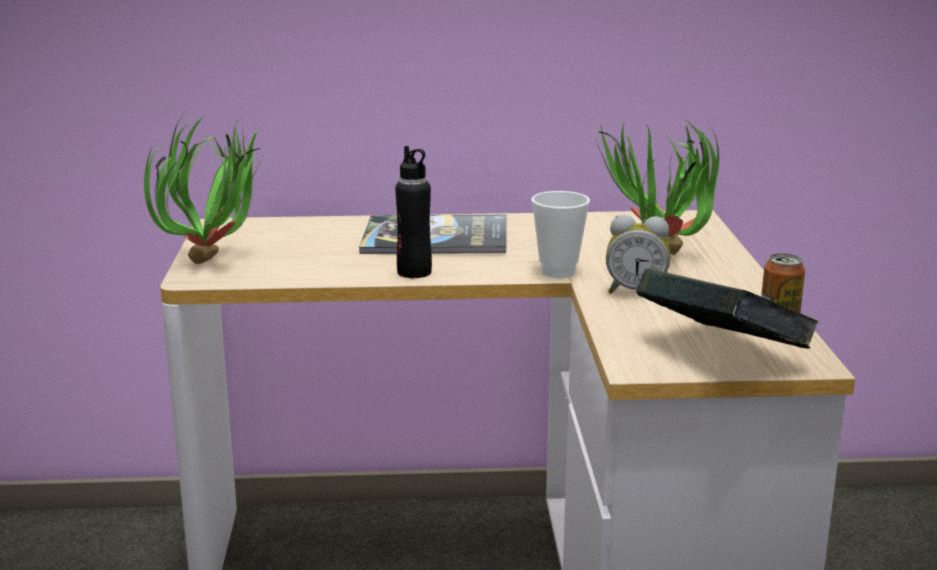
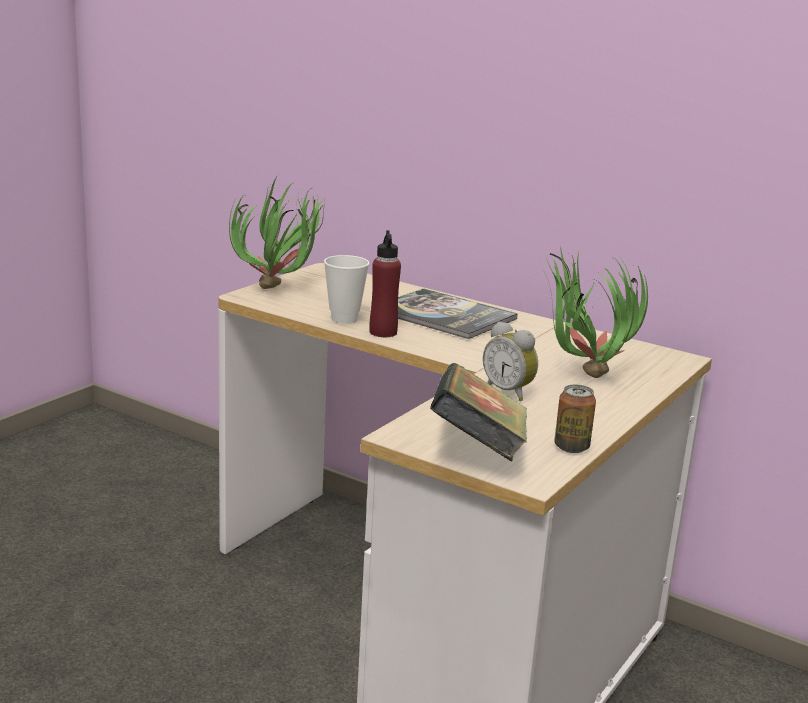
camera: 35 degrees right, 0 degrees up
(414, 272) = (383, 332): black bottle -> red bottle
(558, 272) = (481, 362): cup -> cup (344, 319)

